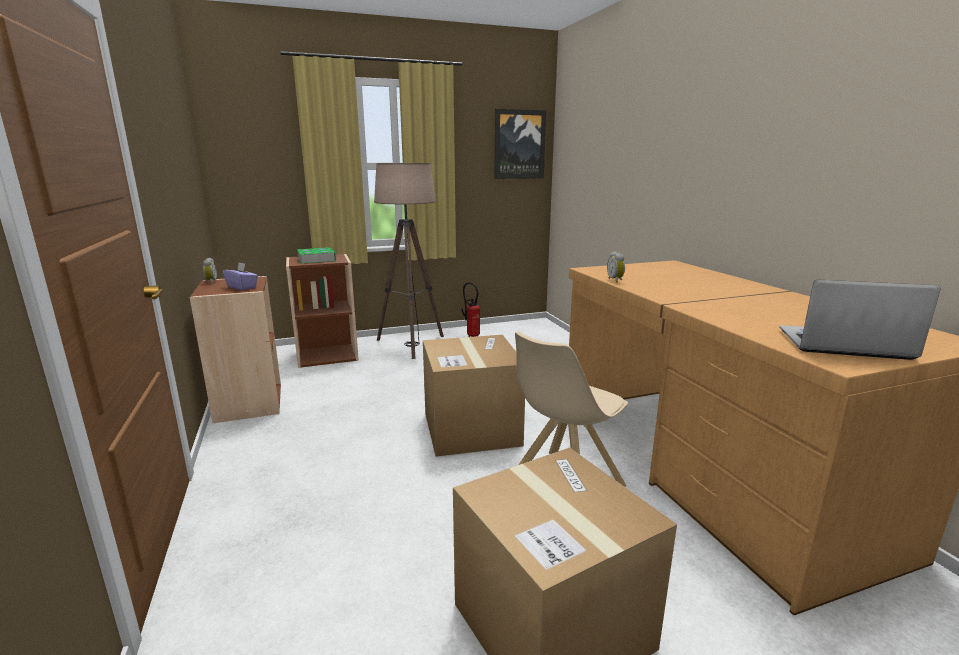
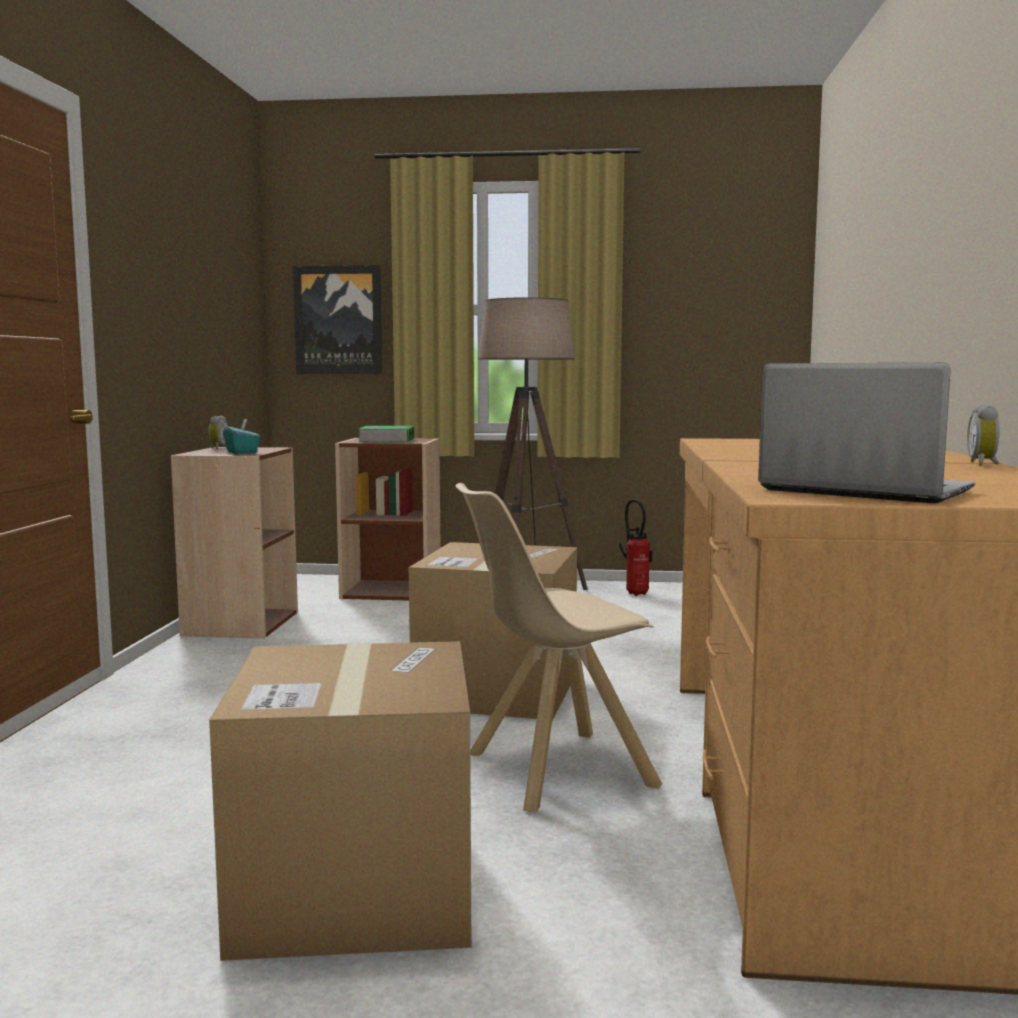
camera: 25 degrees right, 10 degrees down
(242, 287) = (242, 452): purple tissue box -> turquoise tissue box
(519, 144) = (746, 273): picture -> picture (338, 320)
(616, 280) = (712, 446): alarm clock -> alarm clock (984, 464)

